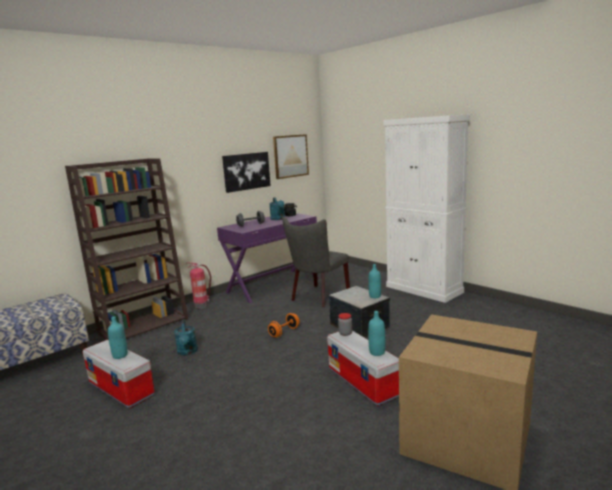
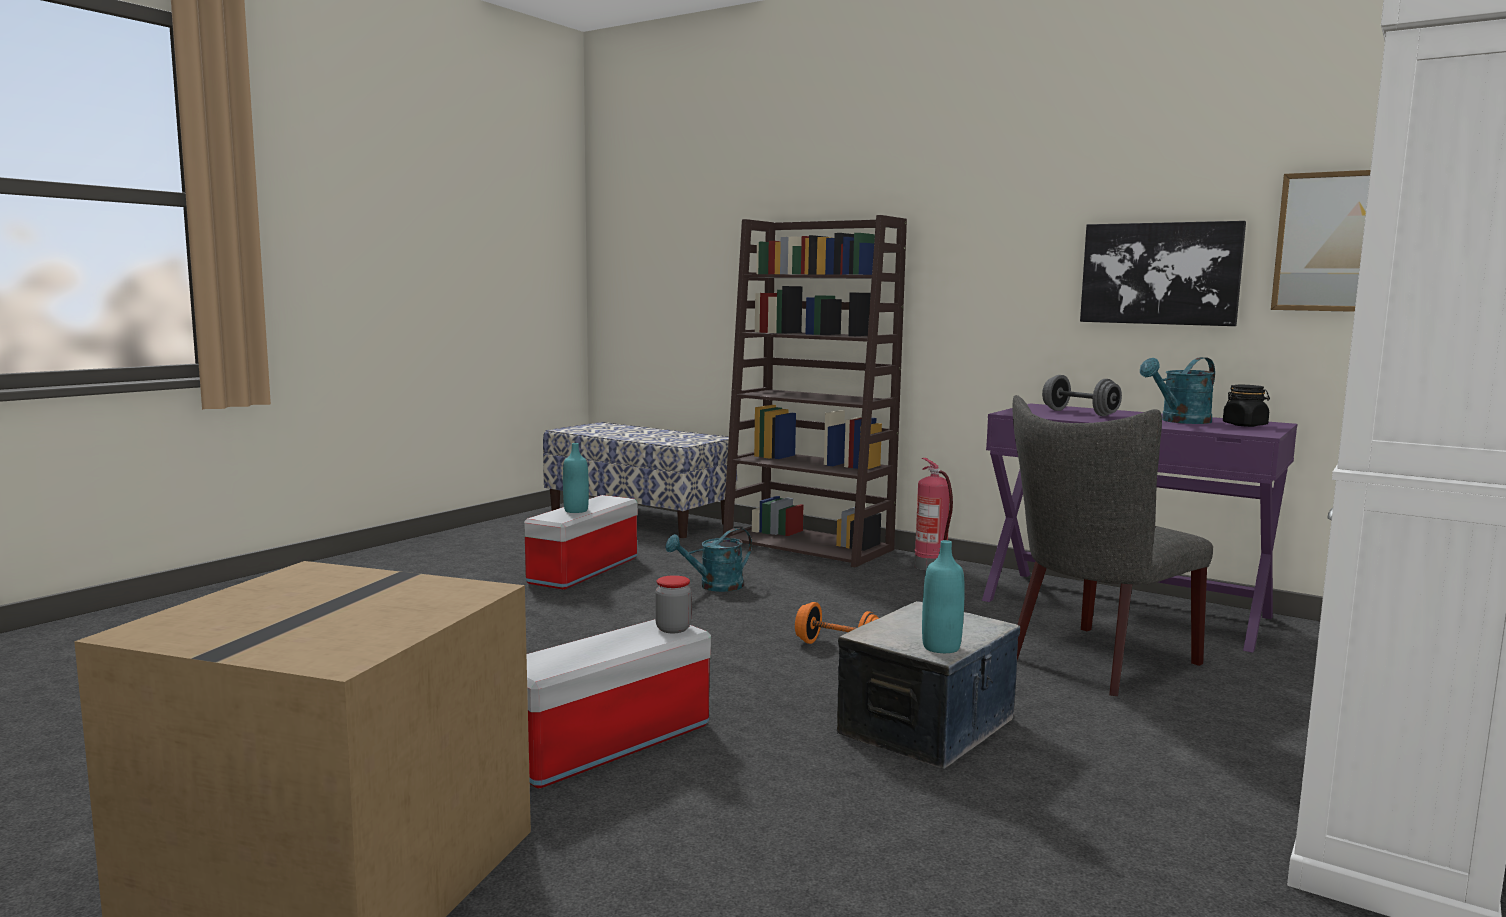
camera: 75 degrees right, 5 degrees down
(318, 297) = (1095, 663): grey chair -> grey chair turned 60 degrees counterclockwise
(377, 352) = (567, 660): turquoise bottle -> none

